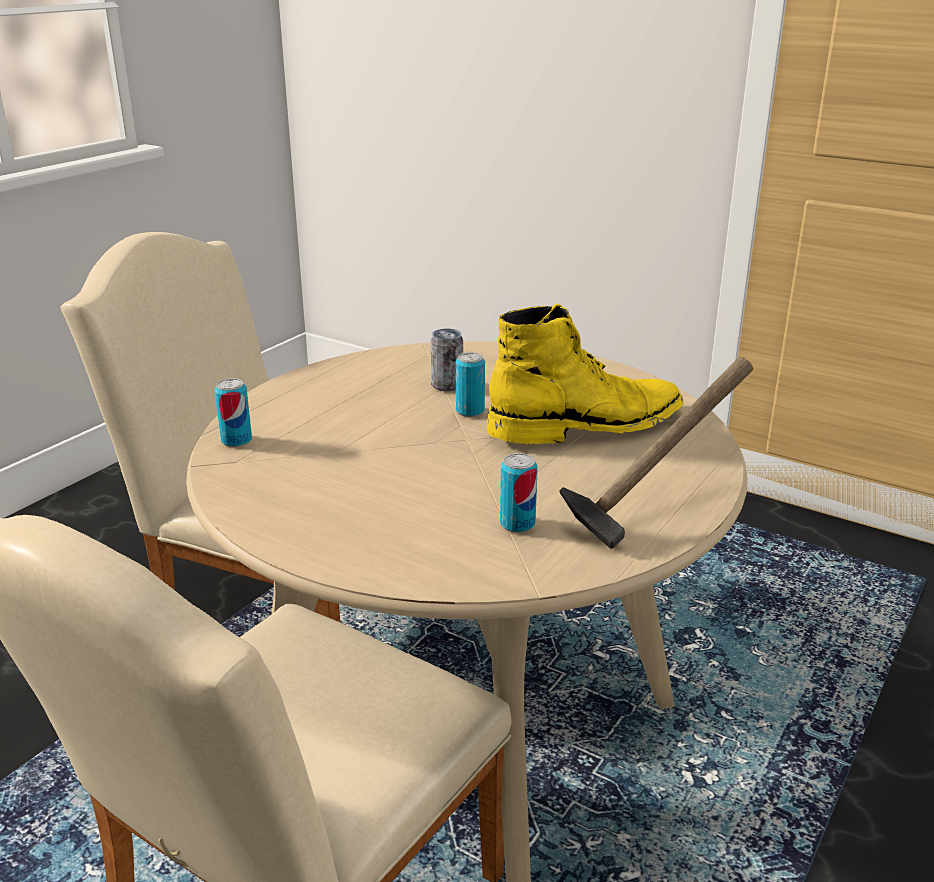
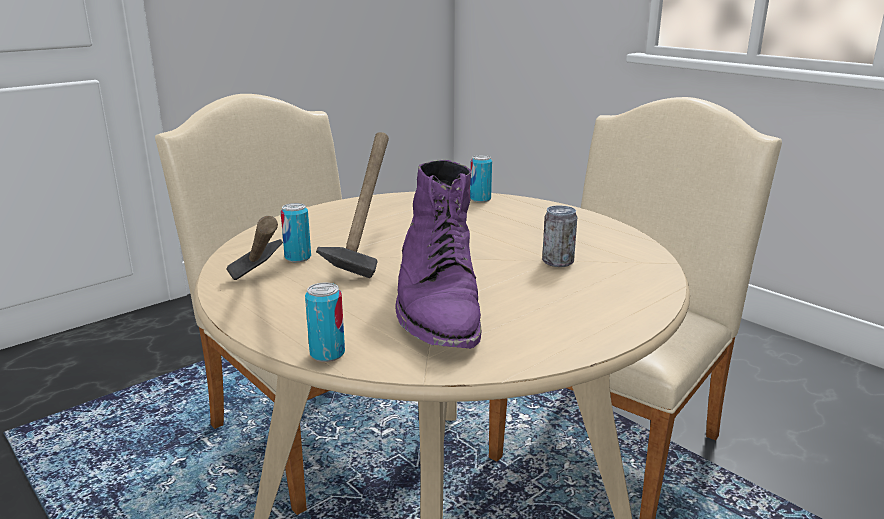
camera: 105 degrees right, 5 degrees down
(470, 411) = (496, 264): can -> can (327, 354)
(478, 484) = (364, 253): none -> hammer
(587, 426) = (437, 306): yellow boot -> purple boot

